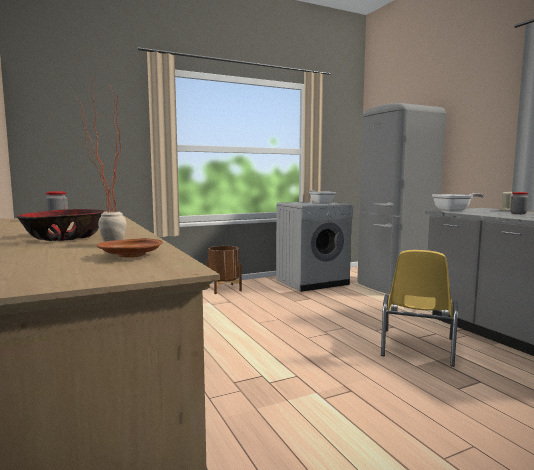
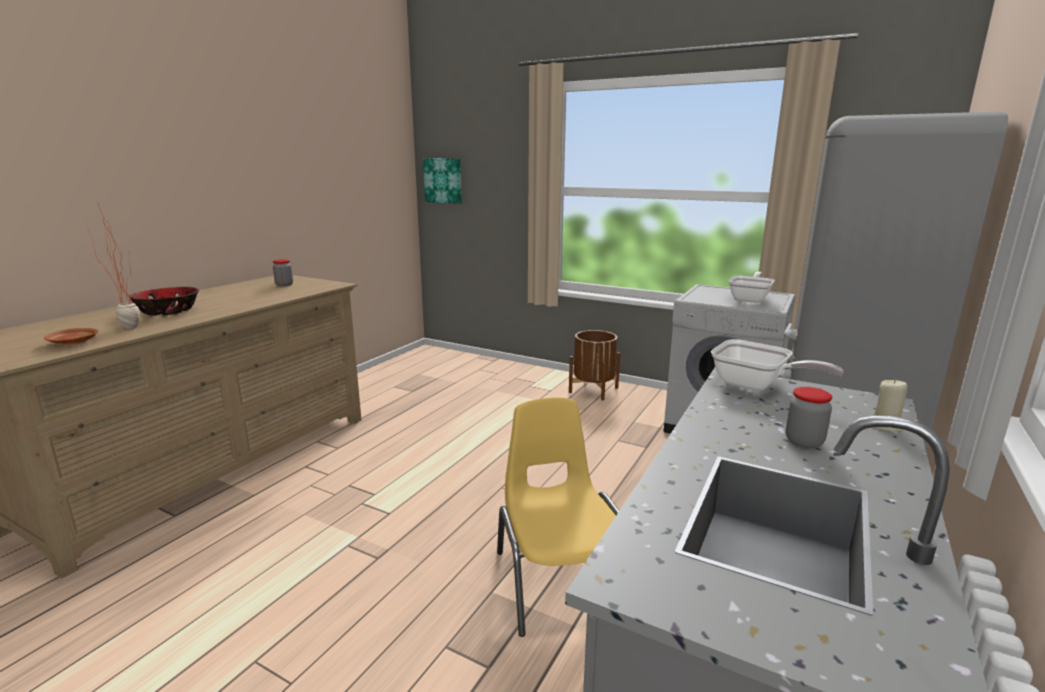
camera: 55 degrees right, 10 degrees up
(47, 137) = (443, 180): none -> picture
(416, 347) = (560, 579): yellow chair -> yellow chair turned 90 degrees clockwise

